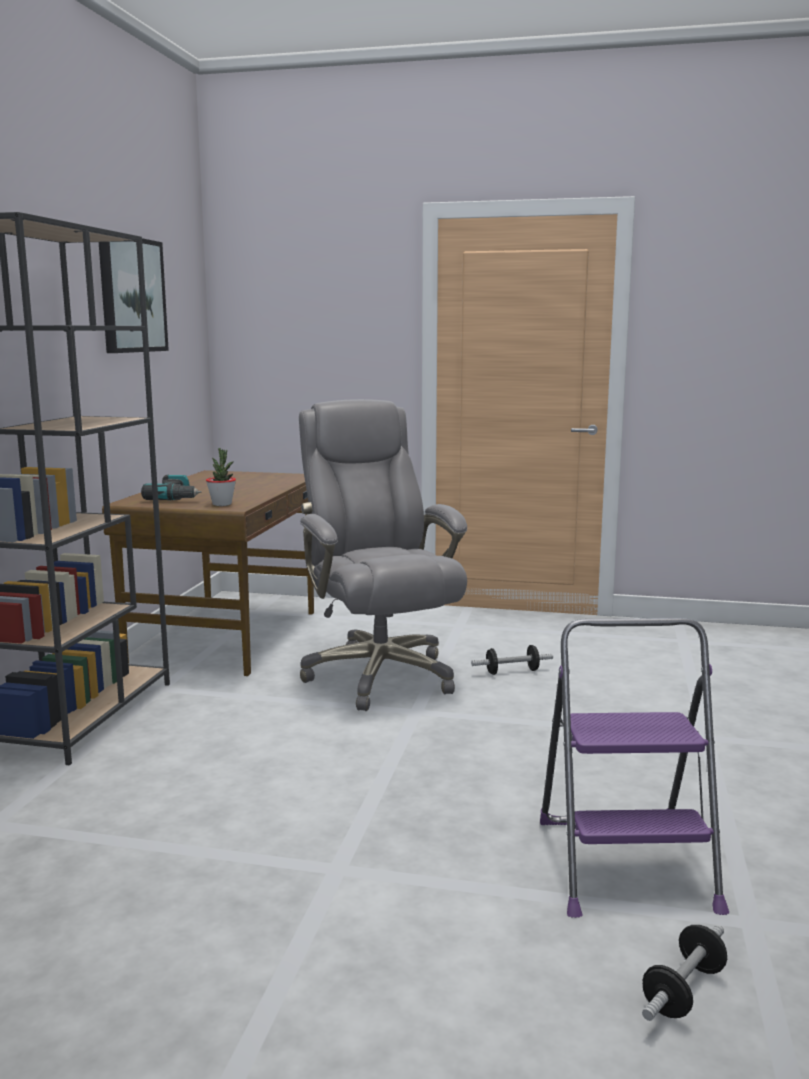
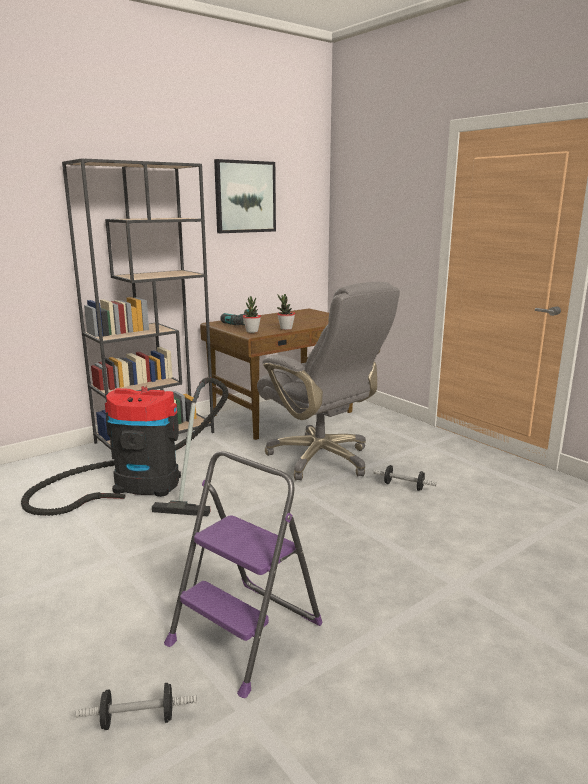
camera: 40 degrees right, 5 degrees up
(186, 780) = (139, 485): none -> vacuum cleaner
(257, 495) = (286, 328): none -> potted plant
(380, 674) = (321, 461): grey office chair -> grey office chair turned 120 degrees clockwise

